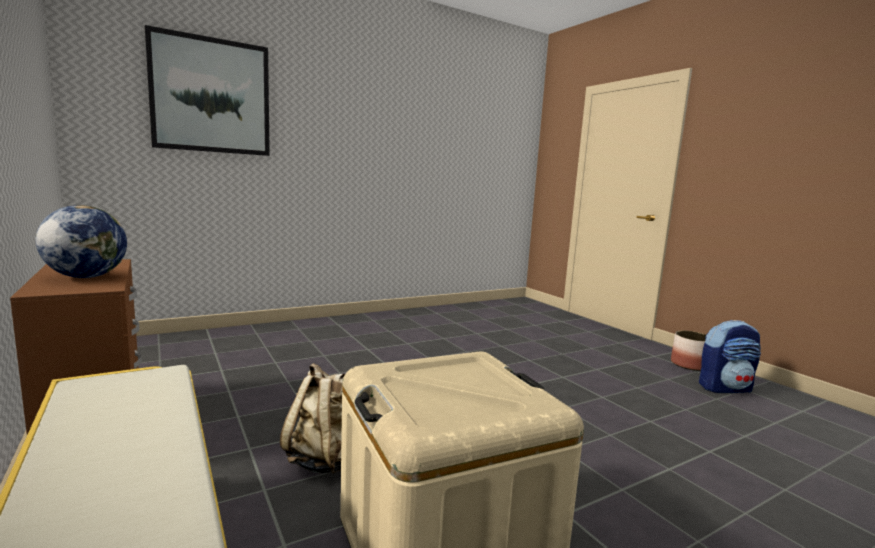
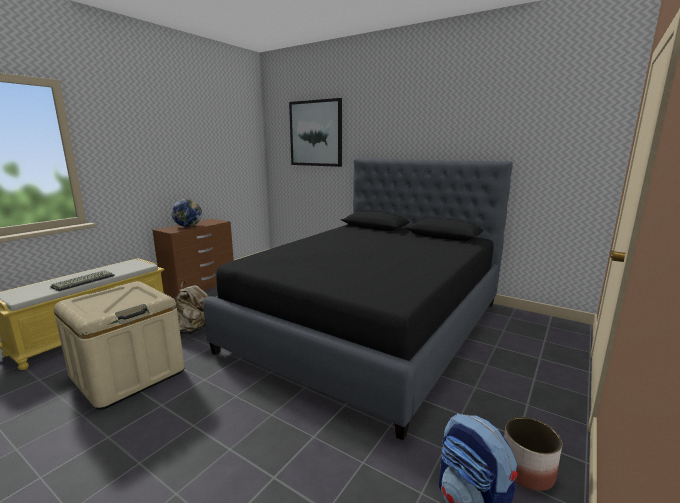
camera: 65 degrees right, 5 degrees up
(159, 449) = (84, 281): none -> keyboard
(454, 349) = (371, 326): none -> black bed

